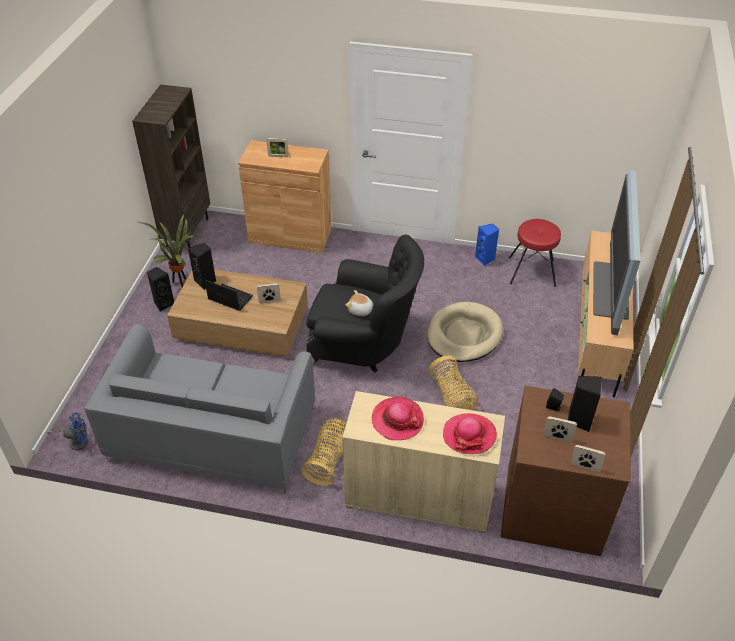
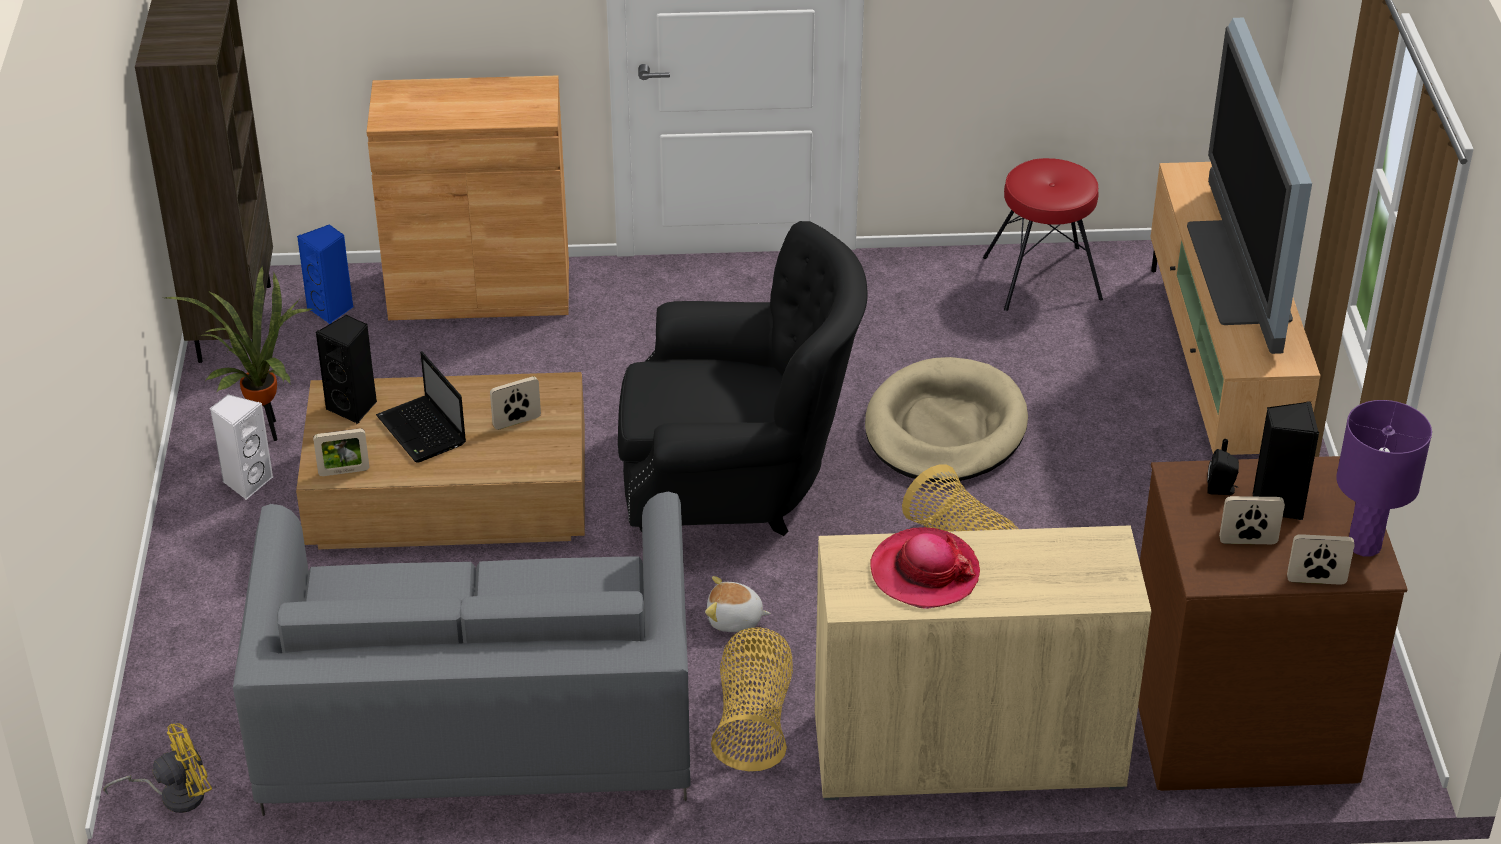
camera: 15 degrees left, 5 degrees down
(76, 441) = (174, 795): blue fan -> yellow fan
(163, 304) = (246, 482): black speaker -> white speaker
(229, 298) = (423, 431): laptop -> laptop turned 135 degrees counterclockwise
(278, 156) = (452, 105): picture frame -> picture frame (344, 471)
(360, 310) = (733, 402): plush toy -> plush toy (734, 620)
(469, 435) = (1075, 572): hat -> none
(485, 259) = (934, 269): blue speaker -> blue speaker (332, 309)
(616, 452) = (1364, 546): none -> purple table lamp

